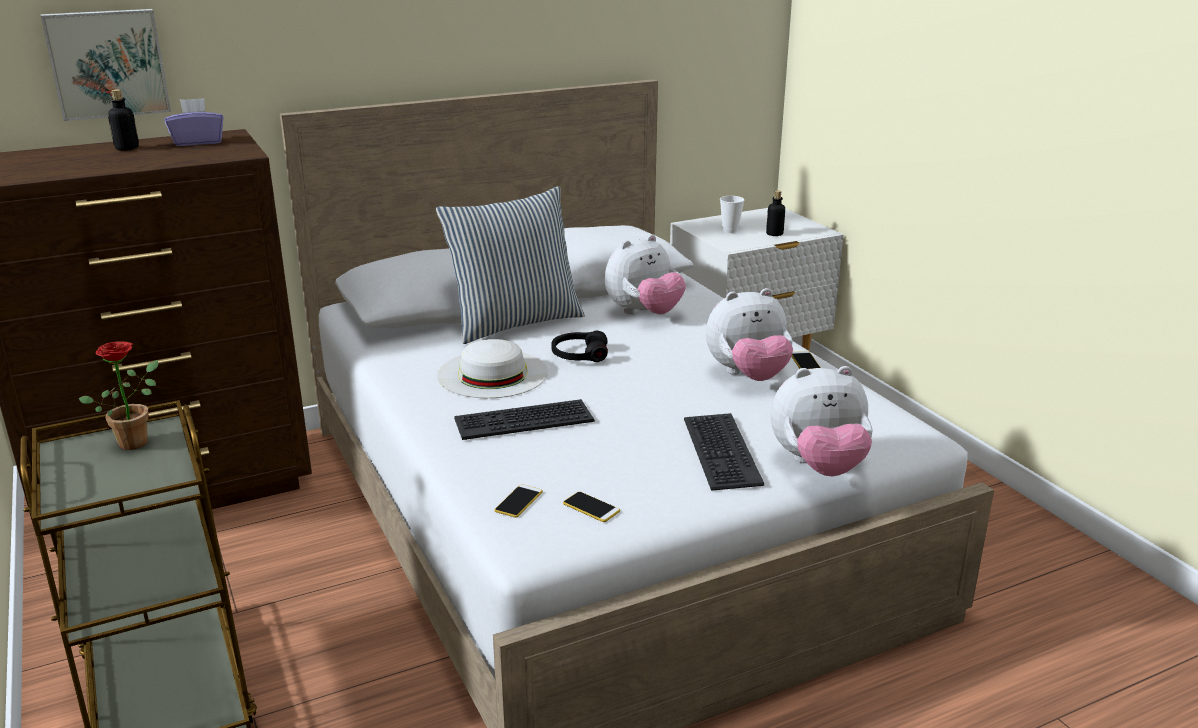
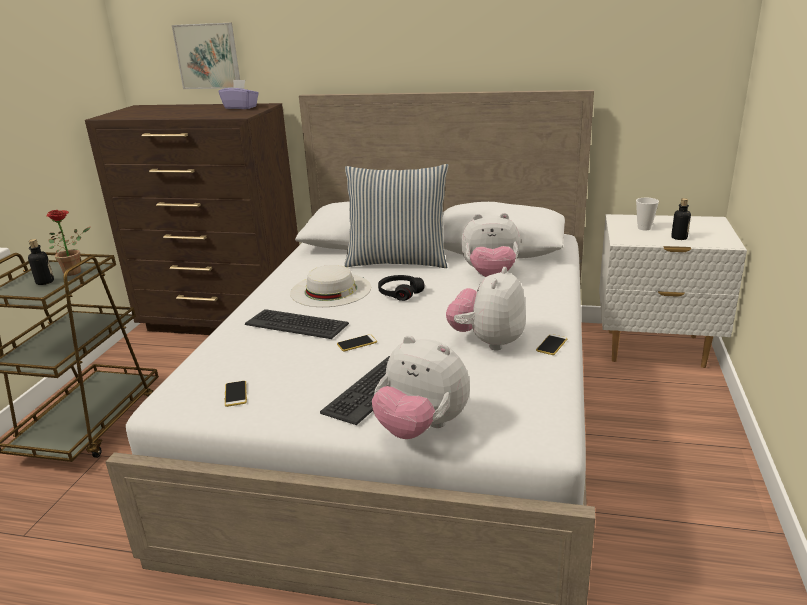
camera: 40 degrees right, 0 degrees up
(127, 148) = (204, 107): bottle -> bottle (45, 282)
(518, 501) = (208, 373): phone -> phone (357, 343)
(748, 376) = (488, 341): plush toy -> plush toy turned 90 degrees clockwise

